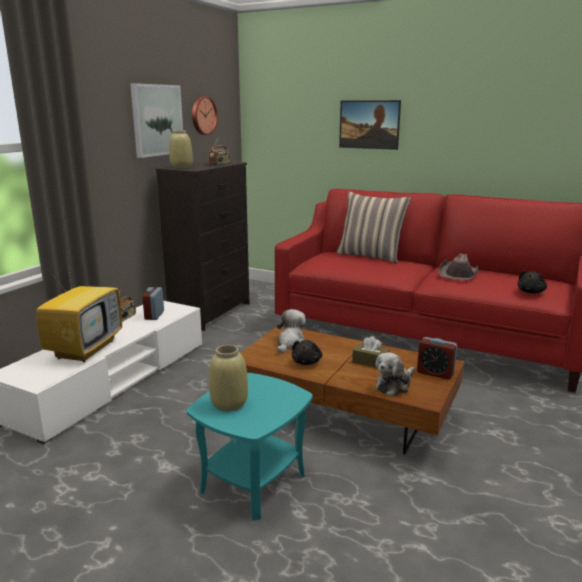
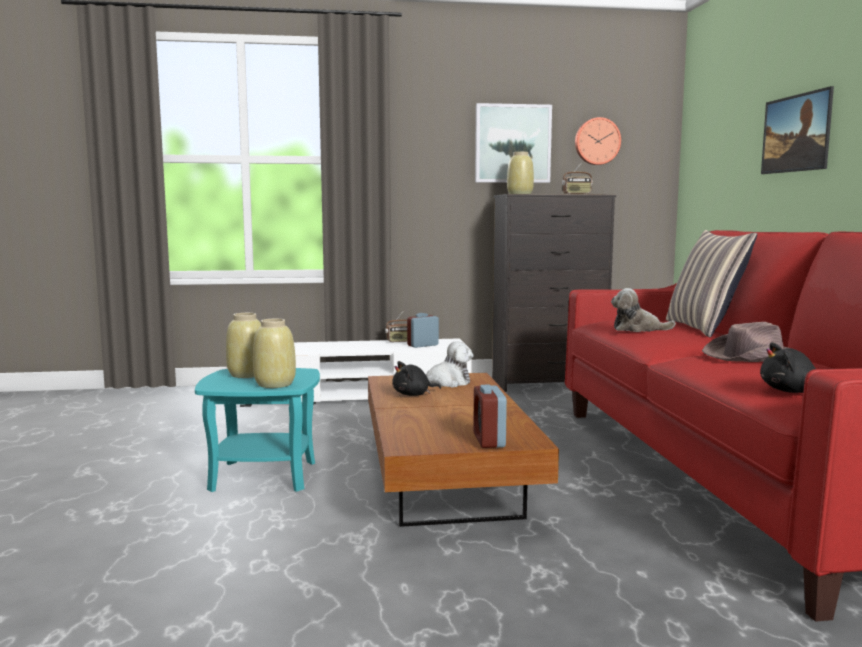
camera: 55 degrees right, 10 degrees down
(85, 349) = (323, 348): television -> none
(281, 400) = (274, 384): none -> beige vase
(370, 362) = (461, 413): brown tissue box -> none
(394, 385) = (420, 430): plush toy -> plush toy (637, 329)

